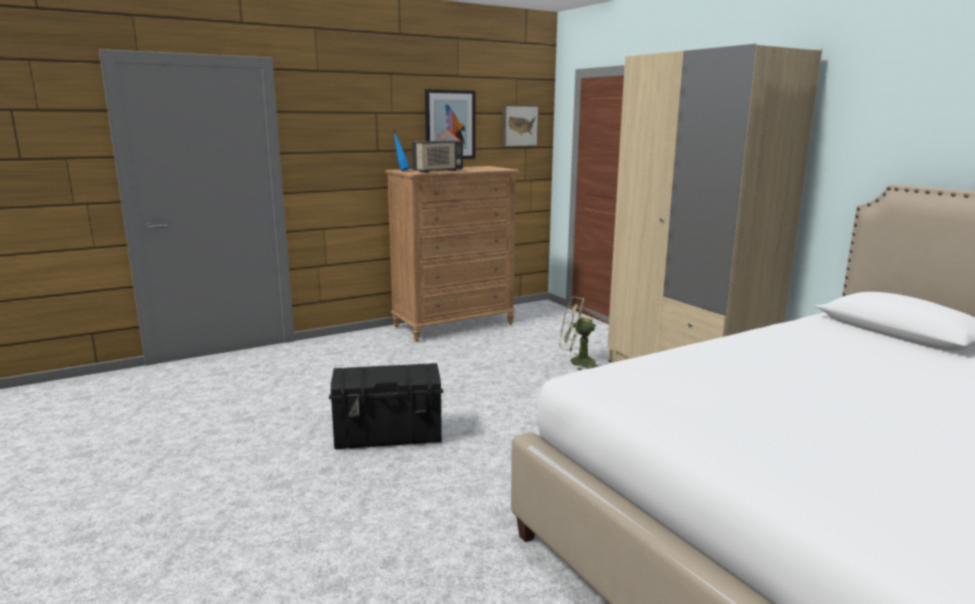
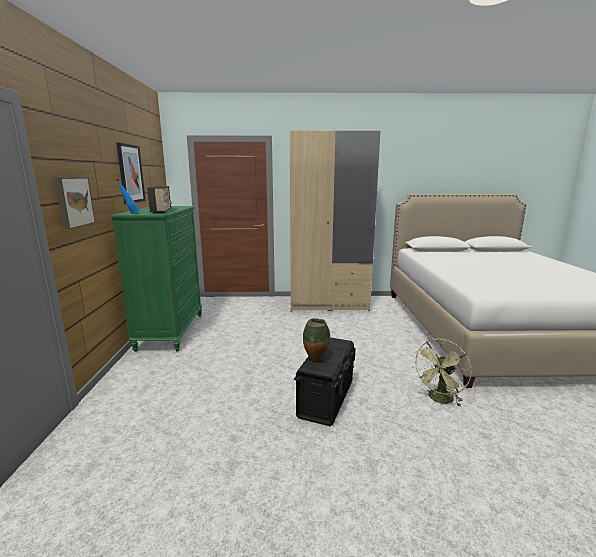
camera: 60 degrees left, 0 degrees up
(365, 370) = (316, 360): none -> vase
(454, 325) = (170, 331): brown dresser -> green dresser
(519, 125) = (155, 174): picture -> picture (73, 202)
(576, 362) = (282, 318): green fan -> green fan (439, 400)

